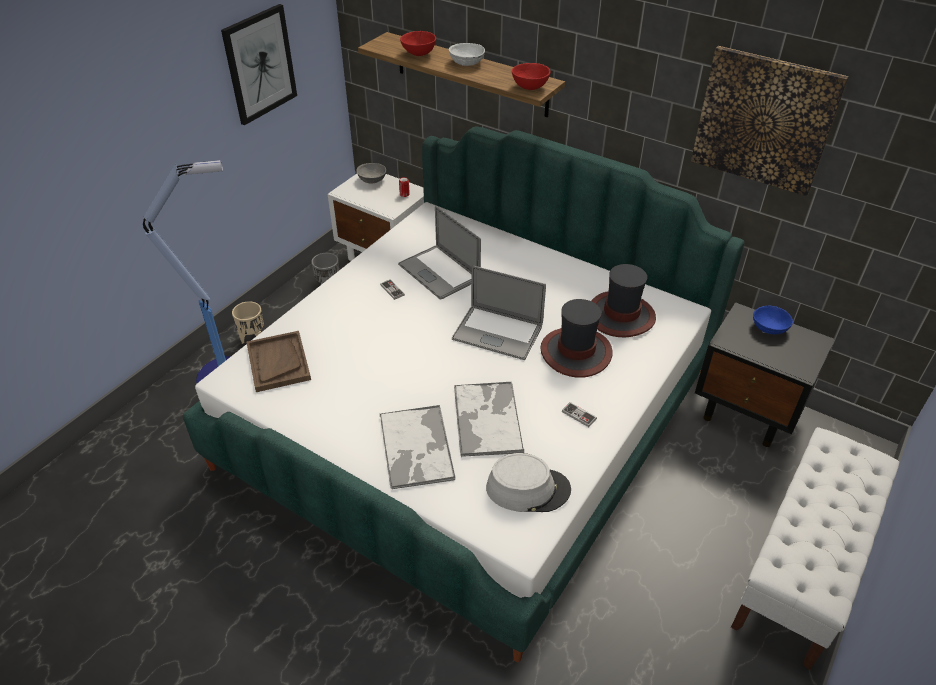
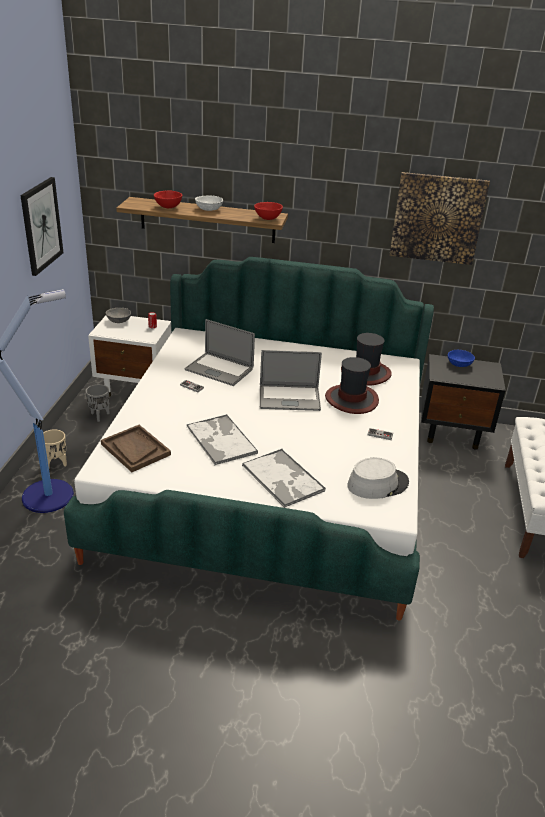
camera: 25 degrees left, 10 degrees down
(487, 418) = (320, 450): tray -> tray (220, 439)

